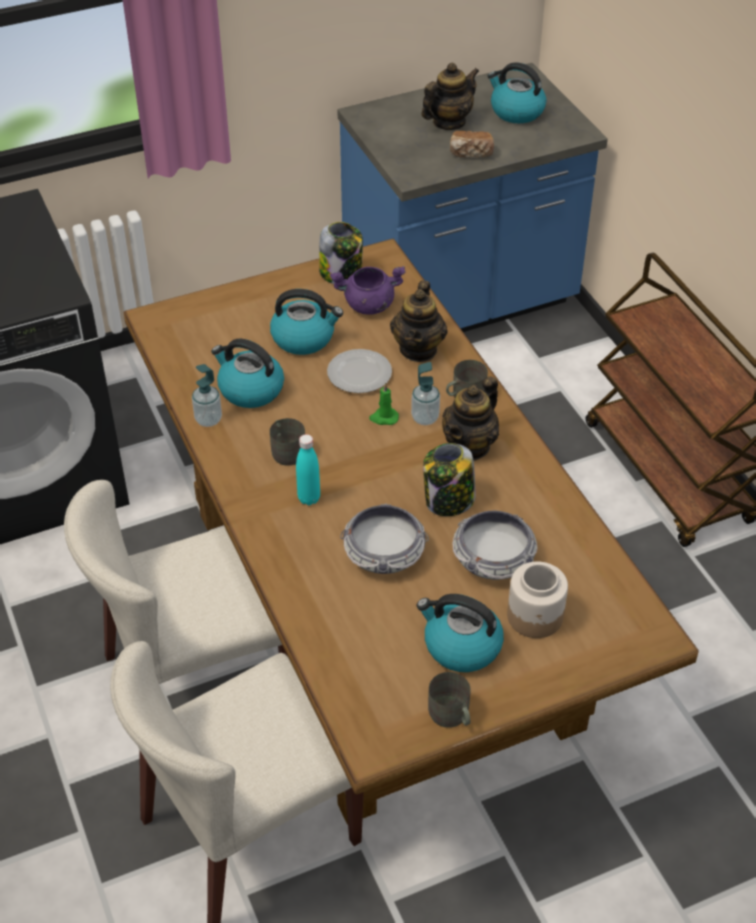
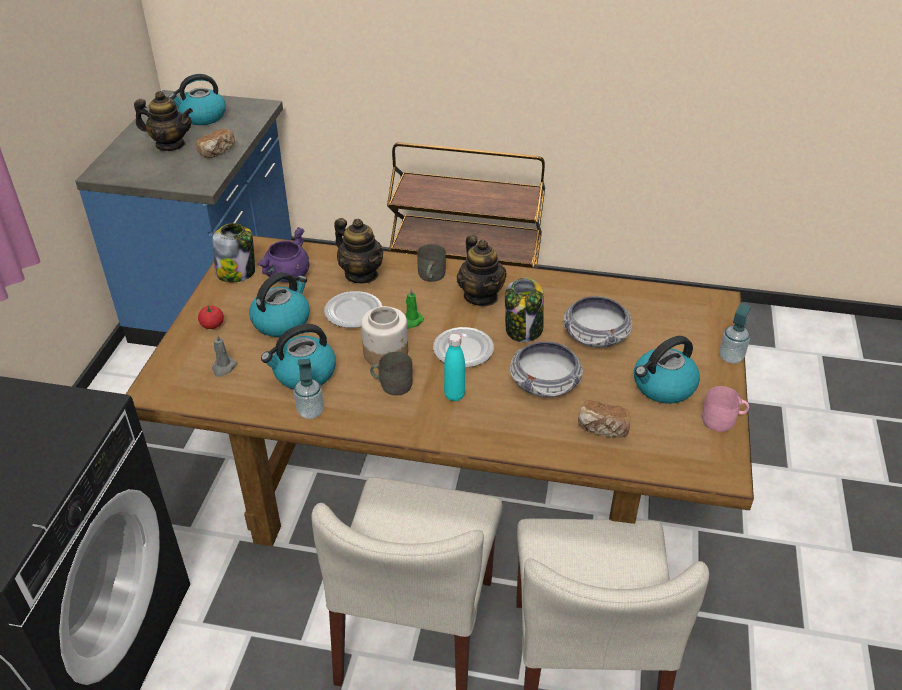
camera: 55 degrees left, 5 degrees down
(215, 340) = (223, 368): none -> grey candle
(259, 302) = (212, 325): none -> tomato
(355, 625) = (602, 429): none -> bread
(376, 473) = (462, 350): none -> plate
(425, 418) = (433, 303): soap dispenser -> soap dispenser (730, 357)
(448, 122) = (170, 145): teapot -> teapot turned 105 degrees clockwise
(451, 716) = (723, 421): grey mug -> pink mug
(535, 616) = (662, 341): jar -> jar (386, 353)

